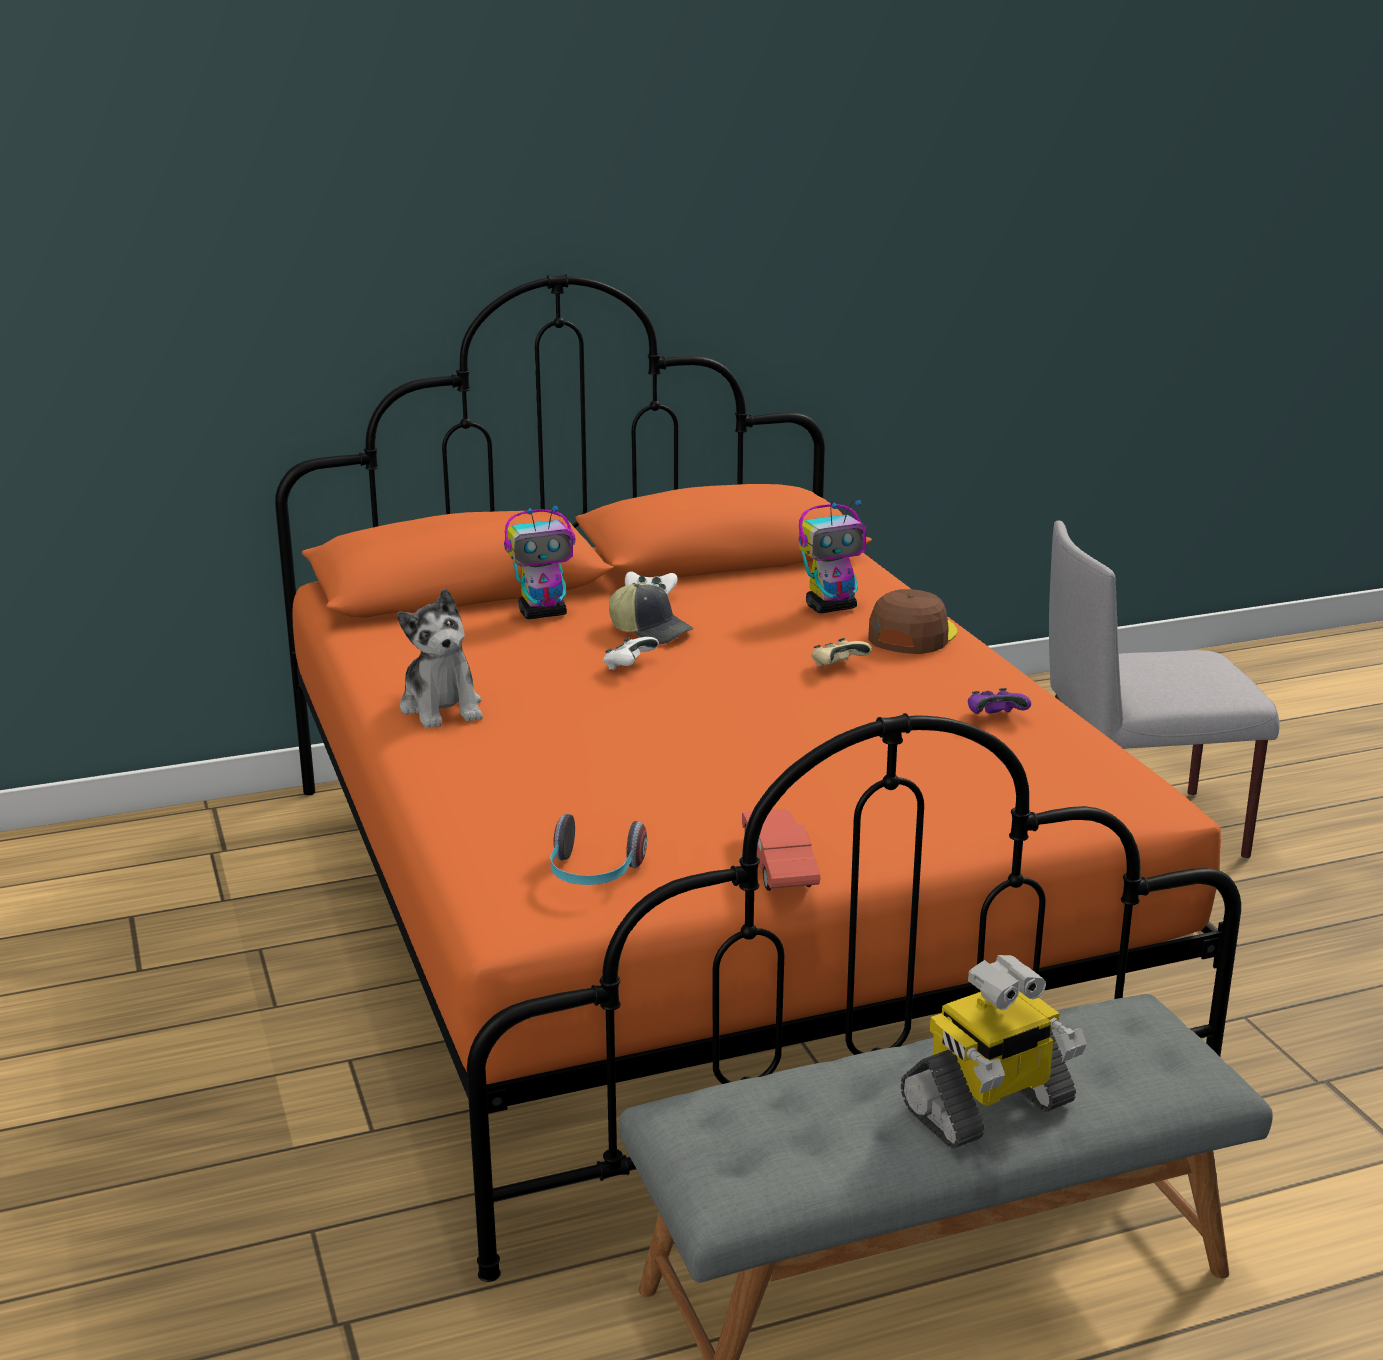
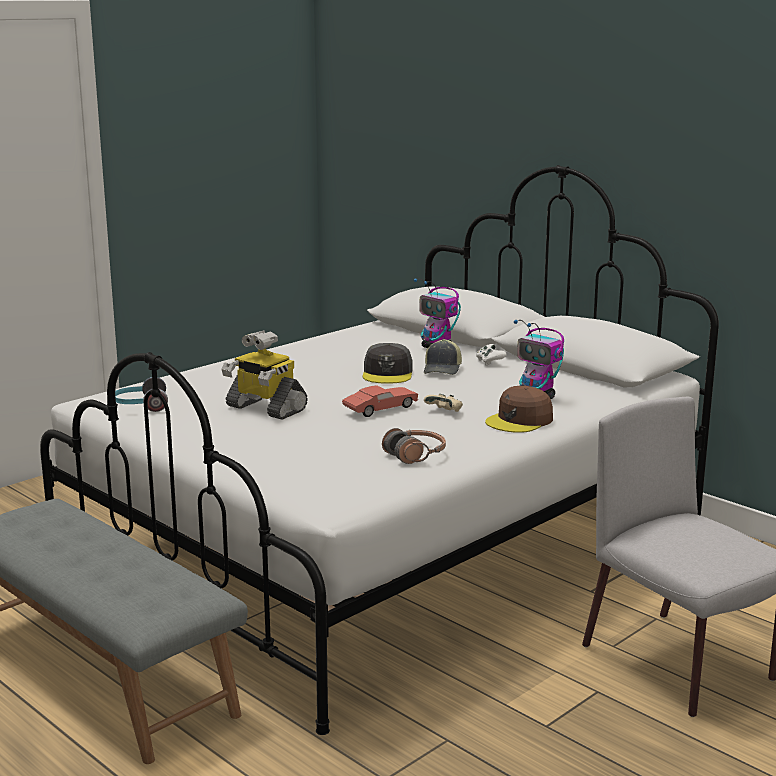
camera: 65 degrees right, 5 degrees down
(442, 707) = (296, 353): plush toy -> none
(629, 666) = (388, 374): white game controller -> grey cap
(693, 926) = (389, 544): orange bed -> white bed
(779, 866) = (175, 435): red toy car -> red toy car (380, 410)
(911, 635) = (520, 420): brown cap -> brown cap turned 135 degrees clockwise
(988, 1108) = (79, 565): toy robot -> toy robot (265, 408)
(995, 717) = (415, 455): purple game controller -> headphones

